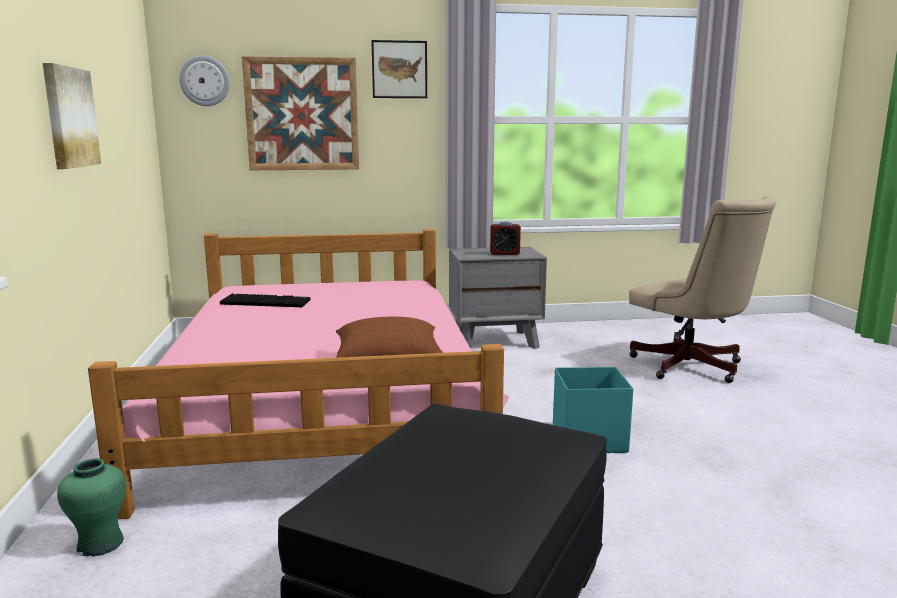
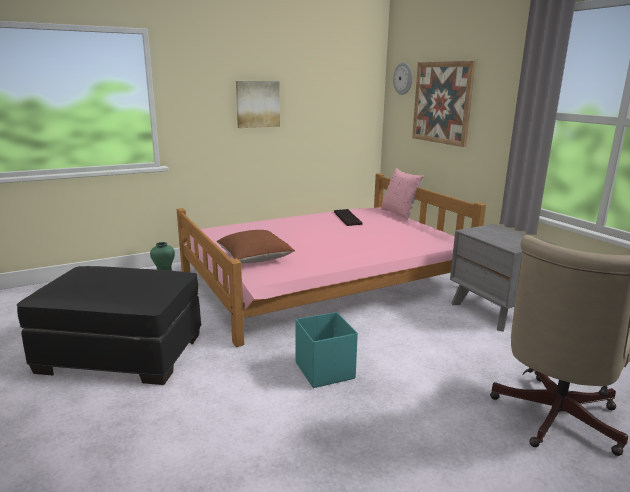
camera: 70 degrees right, 5 degrees up
(280, 283) = (399, 213): none -> pink pillow
(399, 69) = (501, 69): picture -> none
(504, 253) = (504, 239): alarm clock -> none

